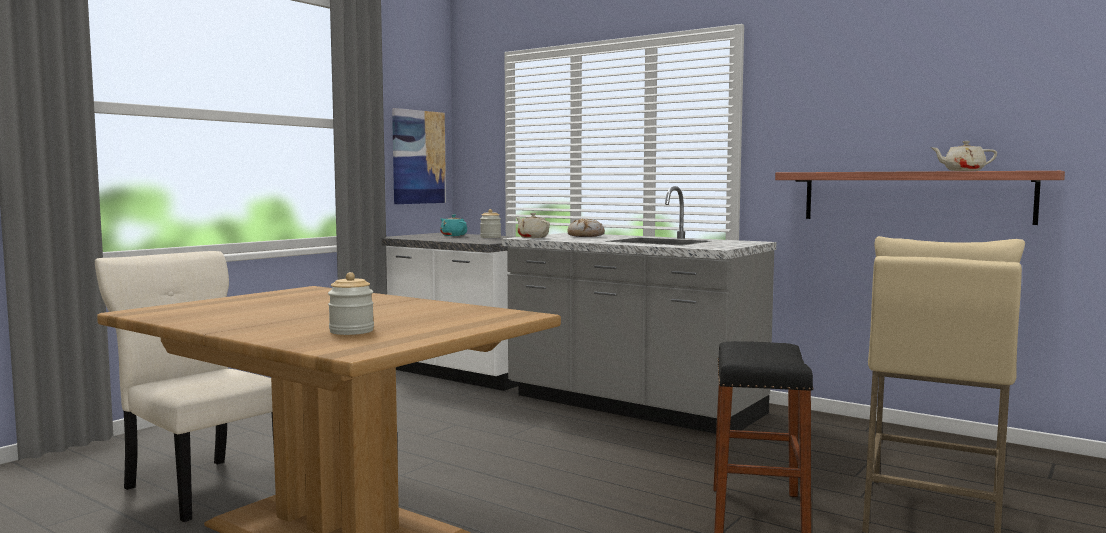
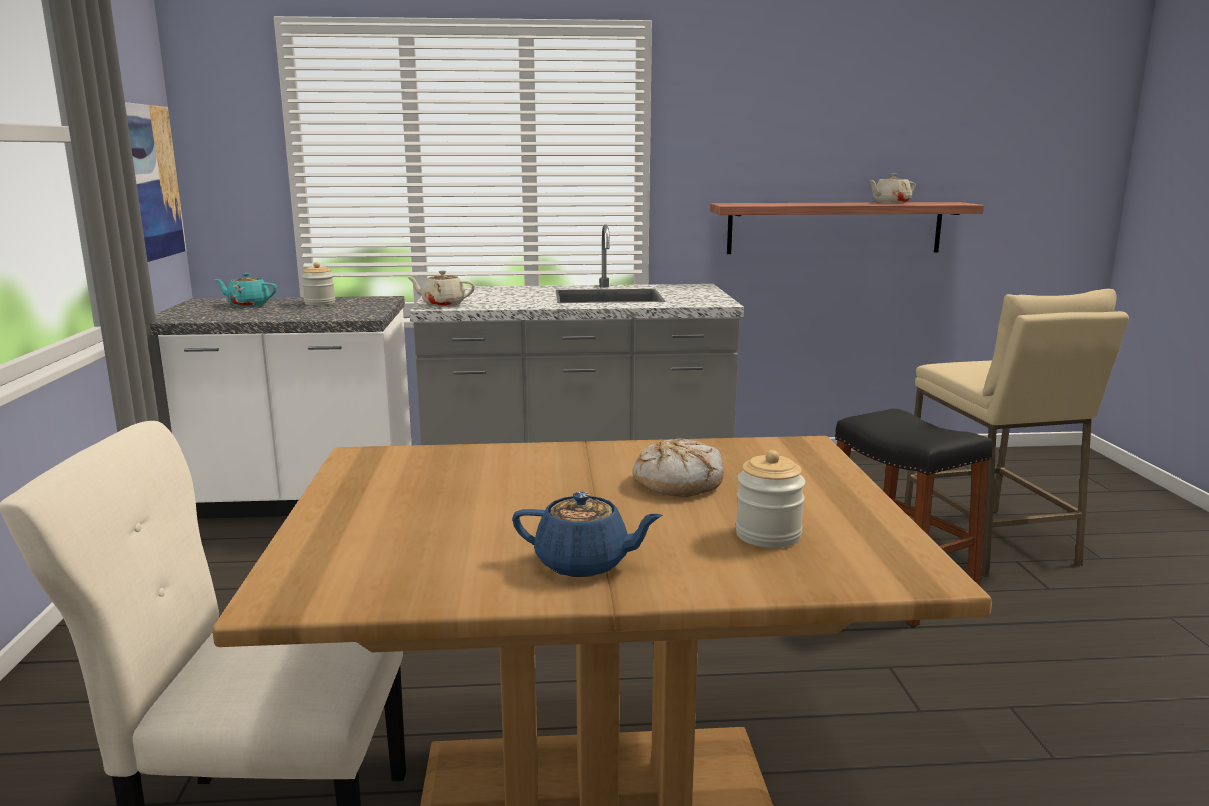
camera: 40 degrees left, 10 degrees up
(249, 323) = (584, 563): none -> blue teapot
(586, 236) = (489, 293): bread -> bread (678, 482)

